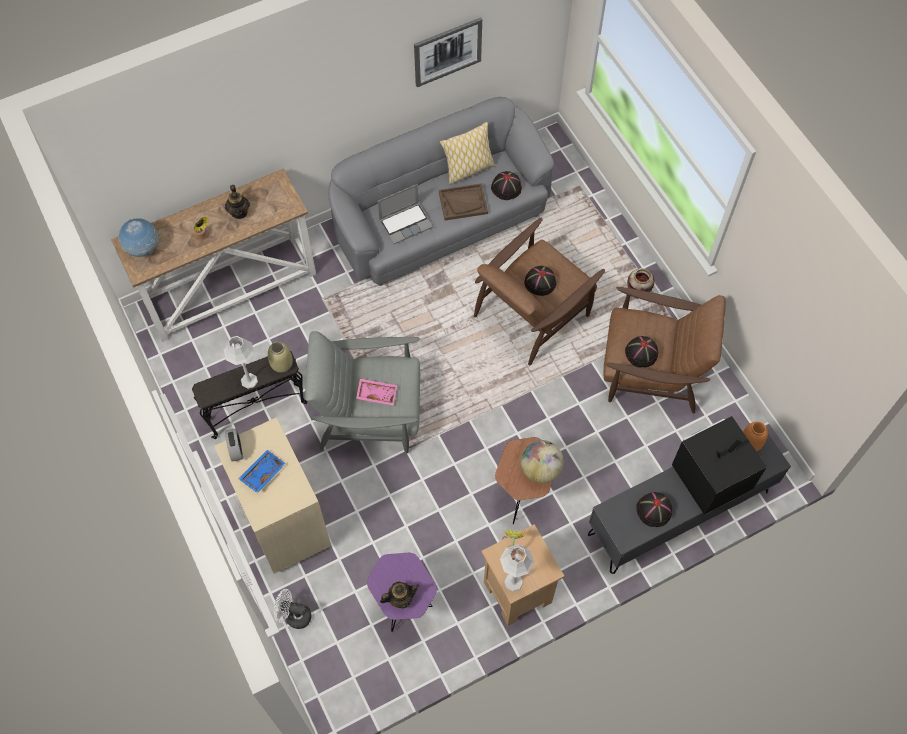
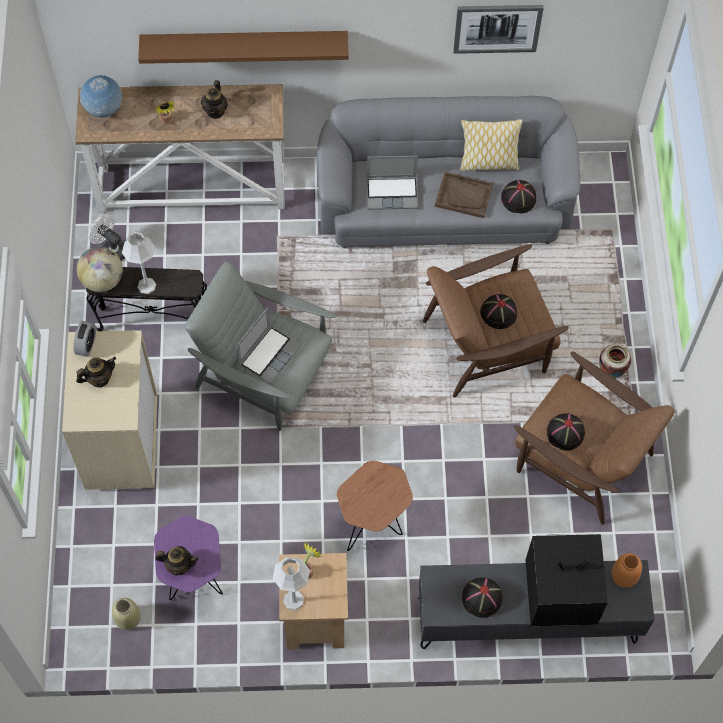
camera: 25 degrees right, 0 degrees up
(245, 144) = (244, 44): none -> brown shelf
(262, 473) = (99, 378): blue tray -> teapot
(282, 364) = (187, 282): beige vase -> beige vase (128, 618)
(294, 616) = (84, 540): white fan -> white fan (111, 250)
(377, 393) = (269, 354): pink tray -> laptop
(540, 469) = (387, 503): globe -> globe (103, 280)

